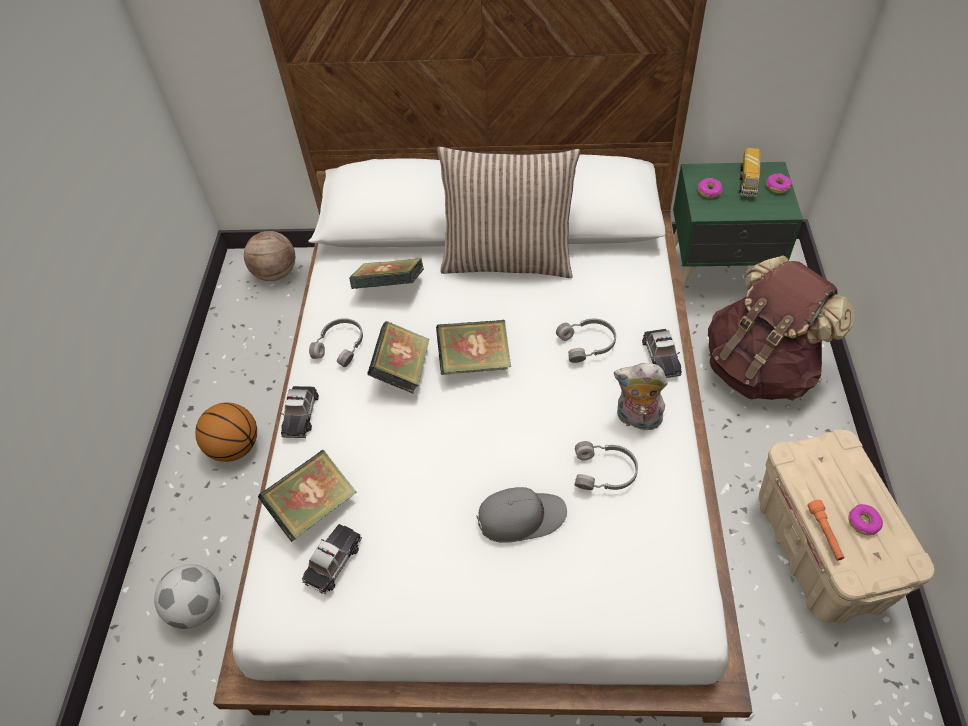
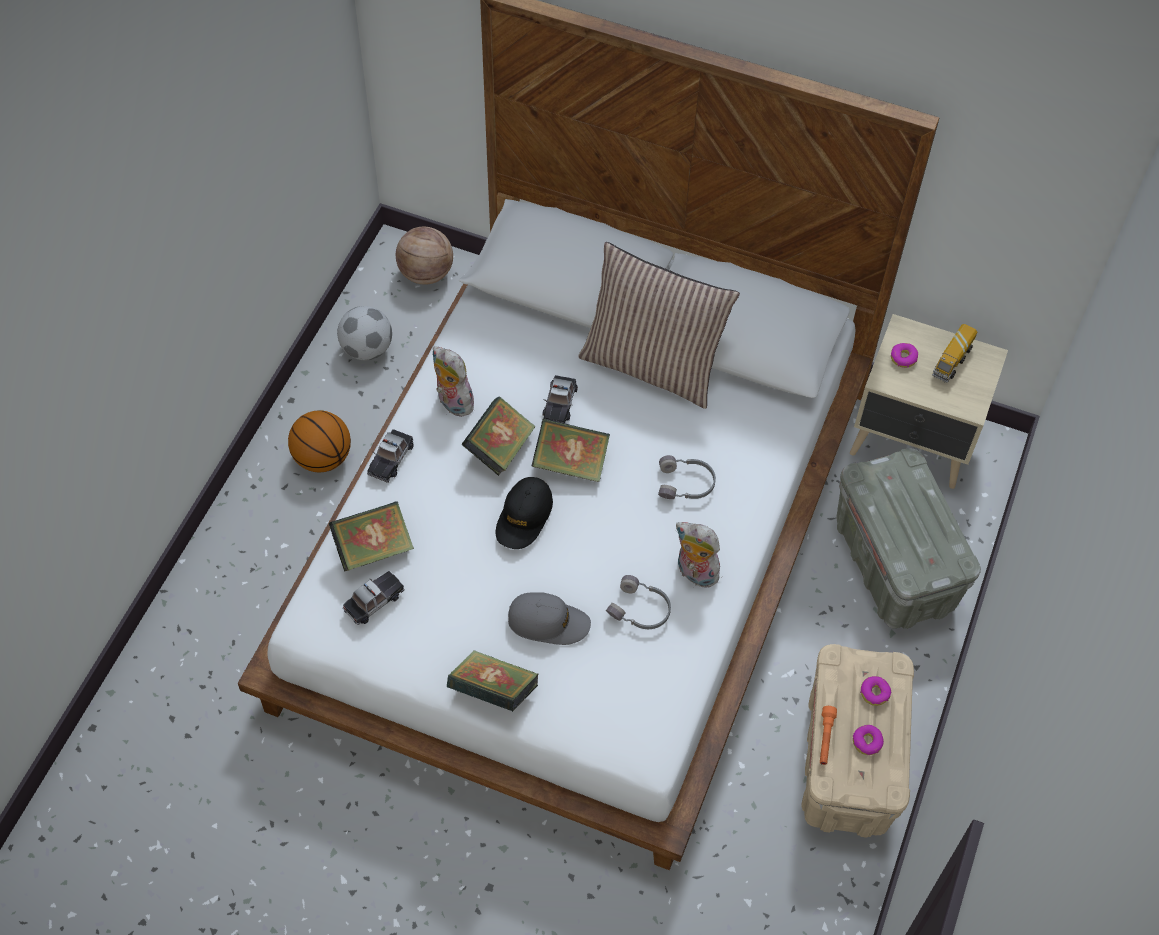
camera: 15 degrees right, 5 degrees up
(197, 607) = (242, 601): football -> football (367, 349)
(341, 346) = (452, 402): grey headphones -> plush toy
(390, 288) = (522, 356): book -> book (493, 691)
(453, 424) = (524, 517): none -> black cap
(661, 357) = (749, 521): toy car -> toy car (559, 403)
(720, 273) = (913, 444): green nightstand -> beige nightstand
(760, 368) = (895, 566): brown backpack -> grey storage box
(777, 186) = (980, 378): donut -> donut (874, 693)

